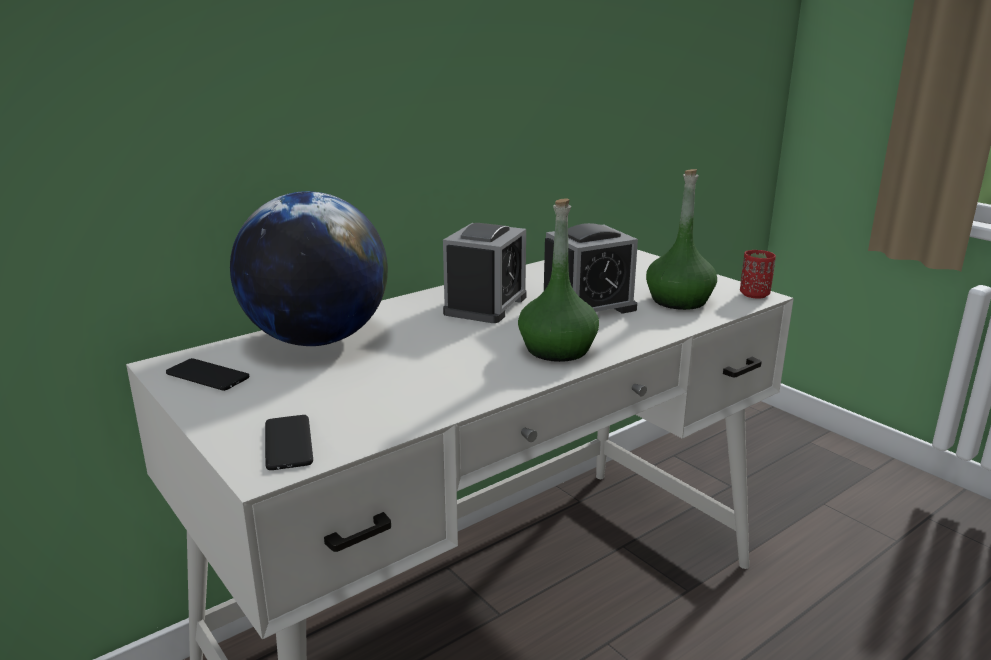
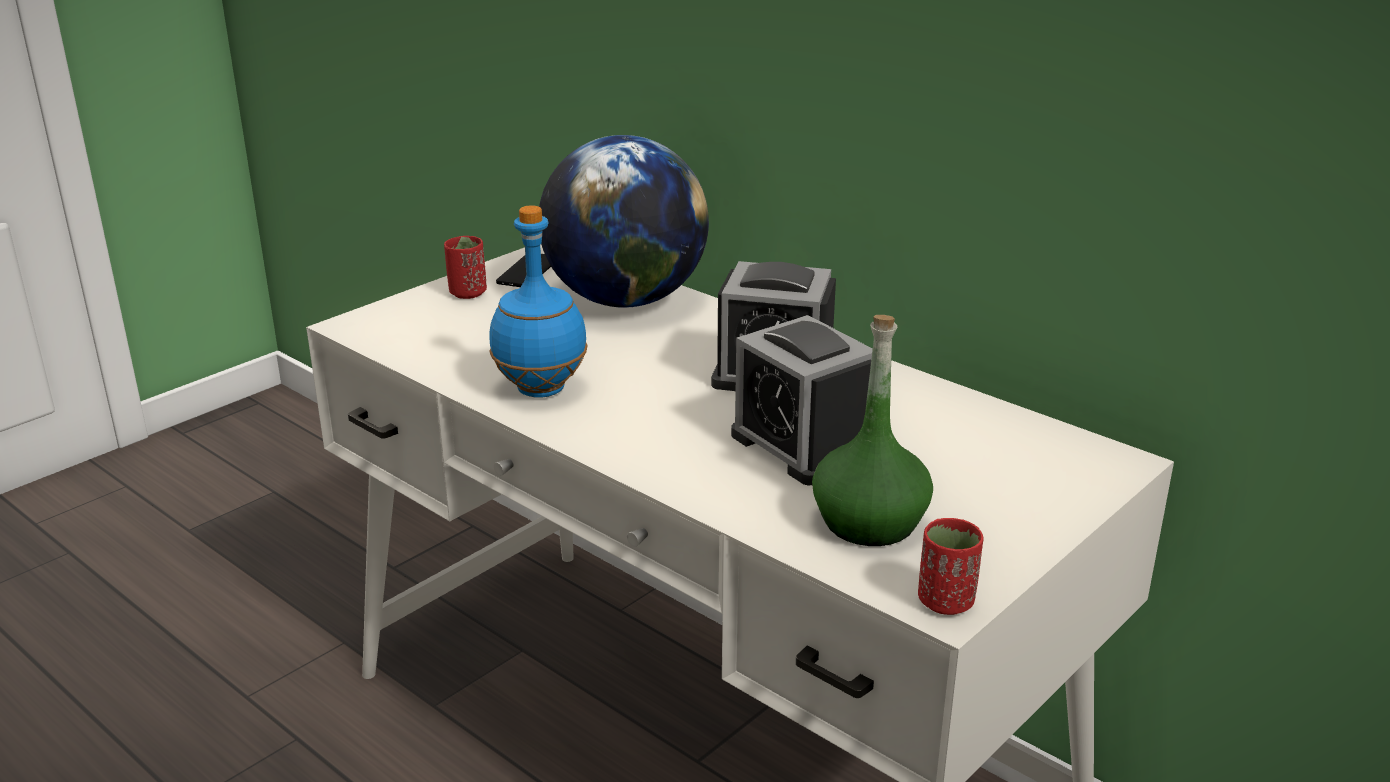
camera: 80 degrees right, 5 degrees up
(235, 405) = (467, 293): none -> red cup
(288, 443) = (397, 325): phone -> none
(472, 378) = (540, 388): none -> blue bottle
(557, 350) = (634, 432): green bottle -> none

